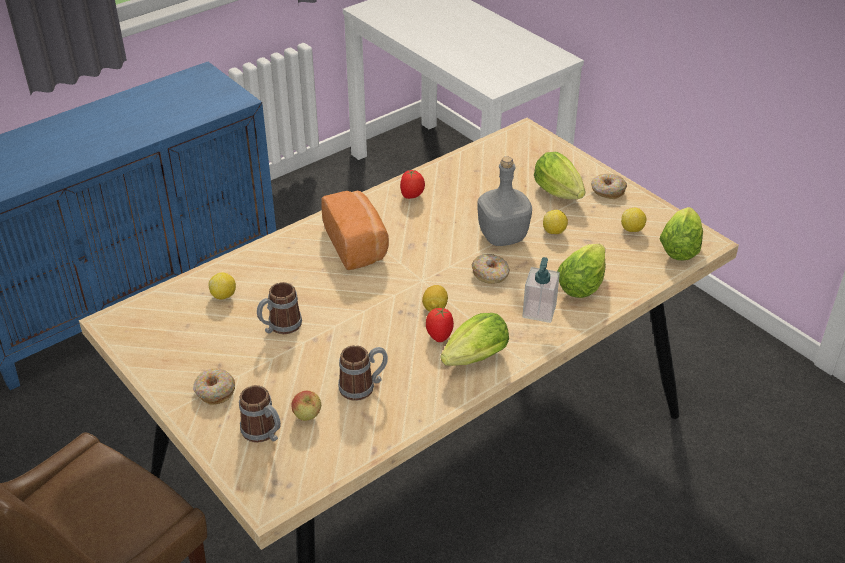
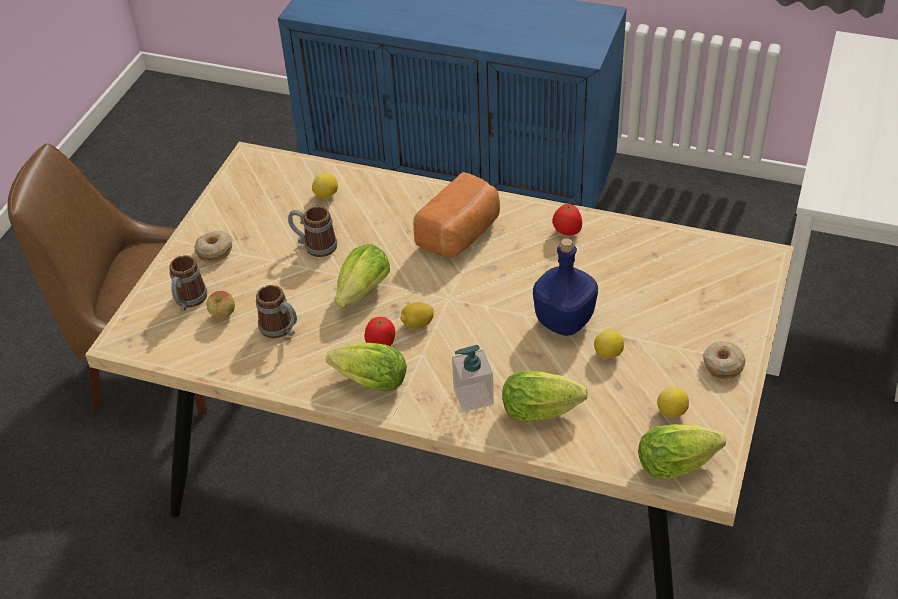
camera: 60 degrees right, 5 degrees up
(490, 274) = (498, 338): donut -> none
(502, 236) = (564, 320): grey bottle -> blue bottle
(560, 194) = (677, 331): lettuce -> lettuce (361, 295)

